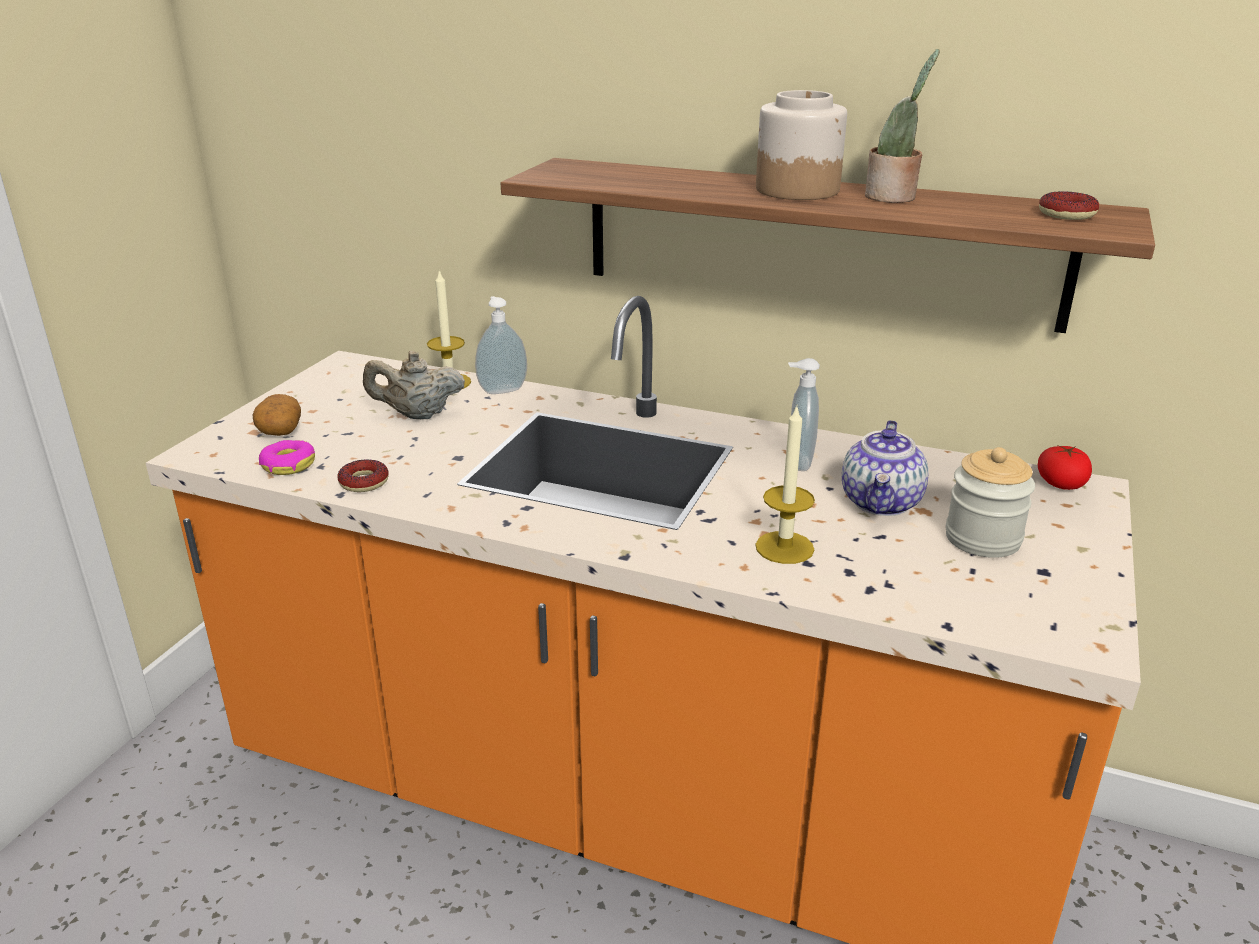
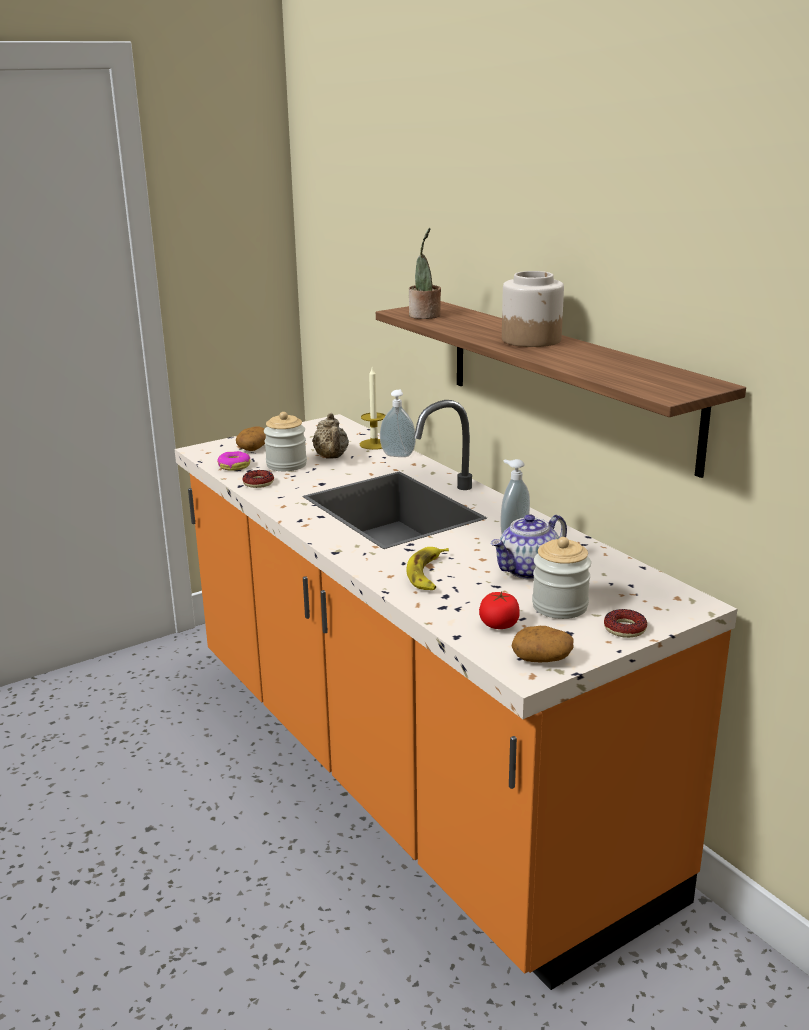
camera: 35 degrees right, 5 degrees down
(367, 442) = (286, 465): none -> jar
(417, 415) = (331, 457): beige teapot -> beige teapot turned 135 degrees counterclockwise
(784, 547) = (428, 574): candle -> banana
(893, 197) = (580, 353): potted plant -> potted plant (425, 316)
(1061, 483) = (677, 596): tomato -> tomato (499, 624)
(1066, 214) = (667, 380): donut -> donut (624, 629)
(1074, 617) = (542, 658): none -> potato

